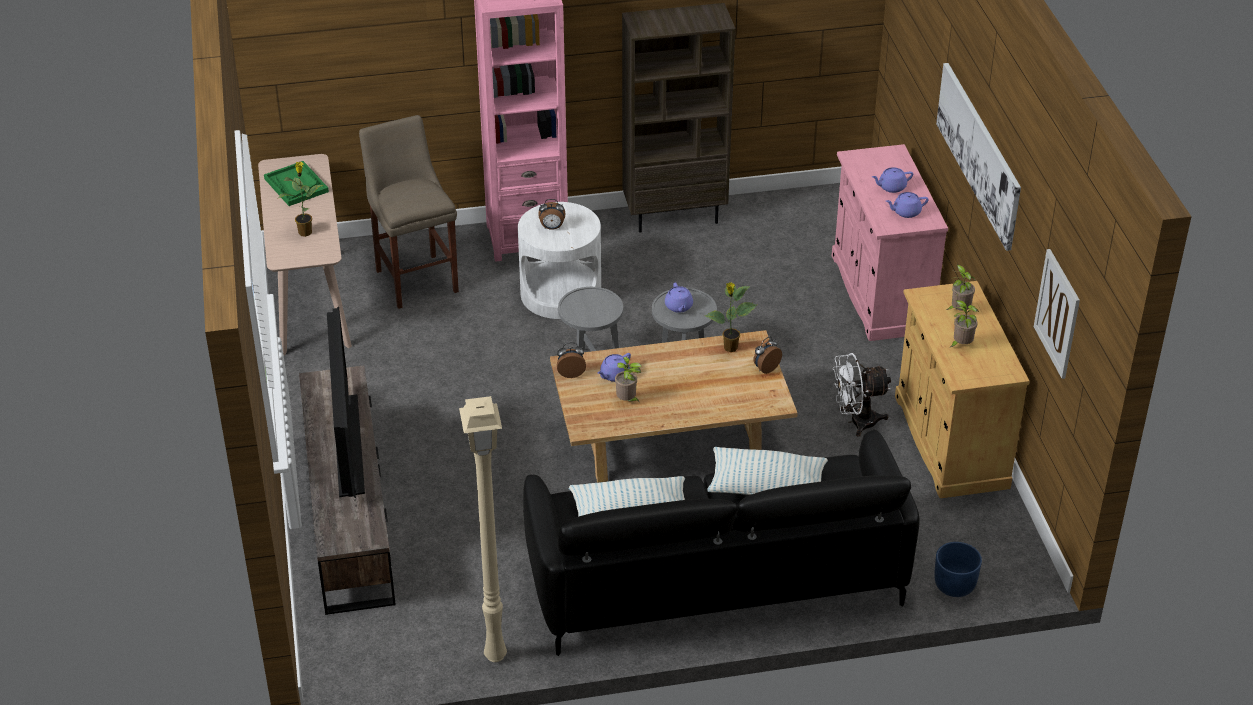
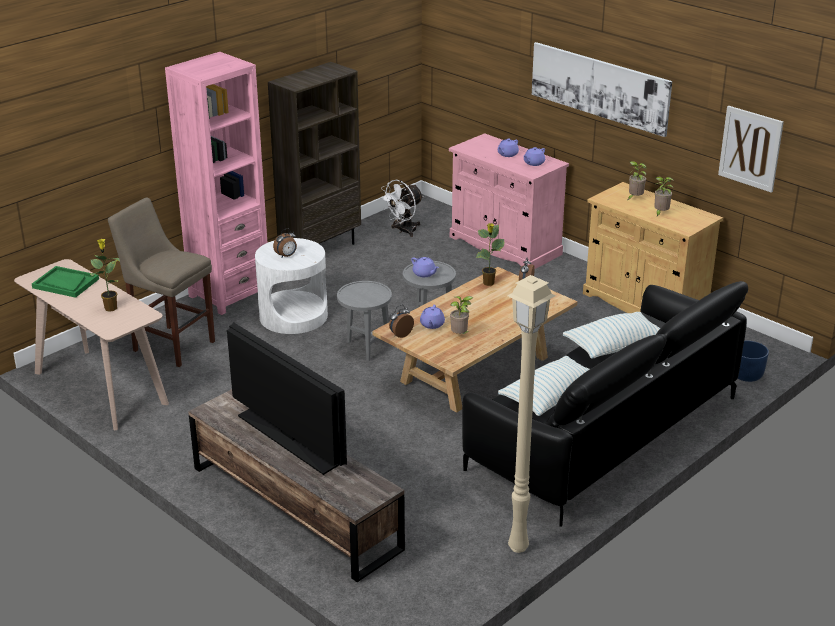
camera: 35 degrees left, 10 degrees down
(856, 422) = (577, 315): white fan -> white fan (403, 231)

